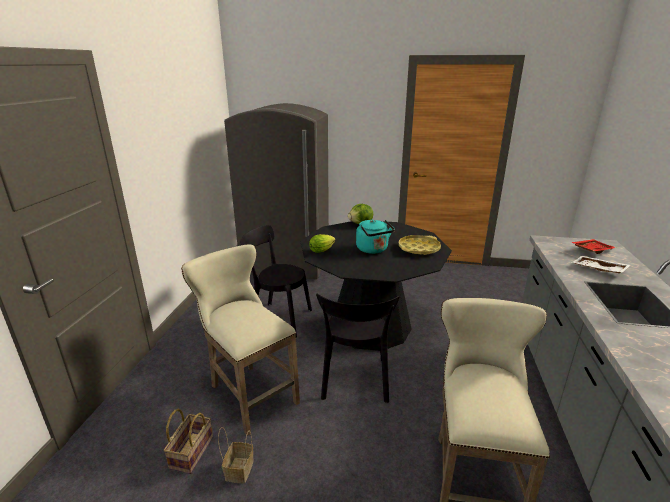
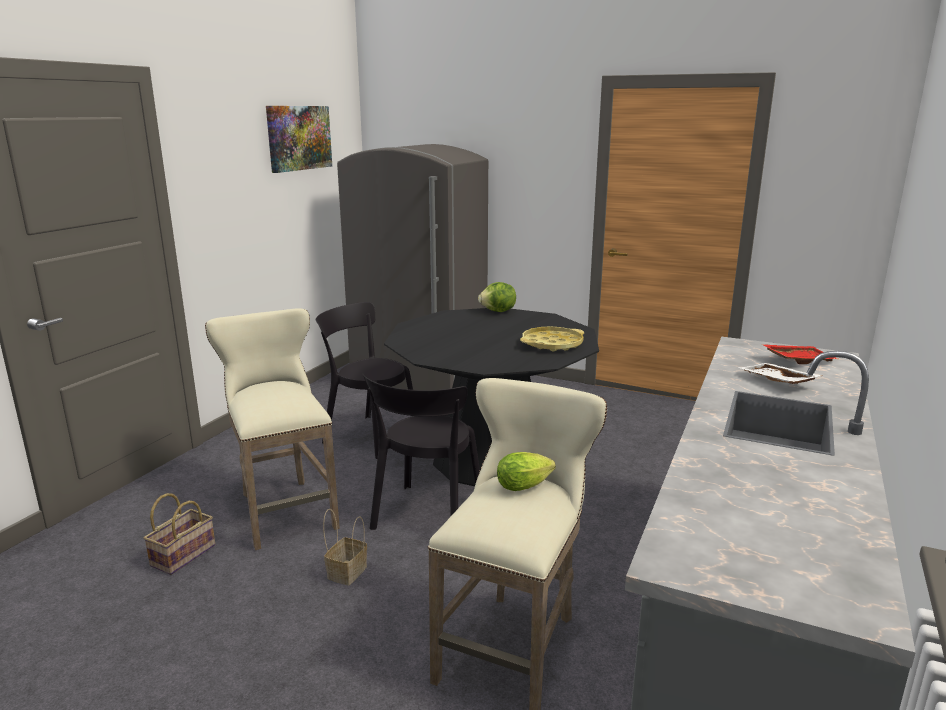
camera: 15 degrees right, 5 degrees down
(193, 102) = (299, 138): none -> picture
(239, 469) = (227, 580): basket -> basket (347, 571)
(323, 250) = (417, 335): lettuce -> lettuce (526, 486)
(373, 250) = (486, 340): turquoise kettle -> none

